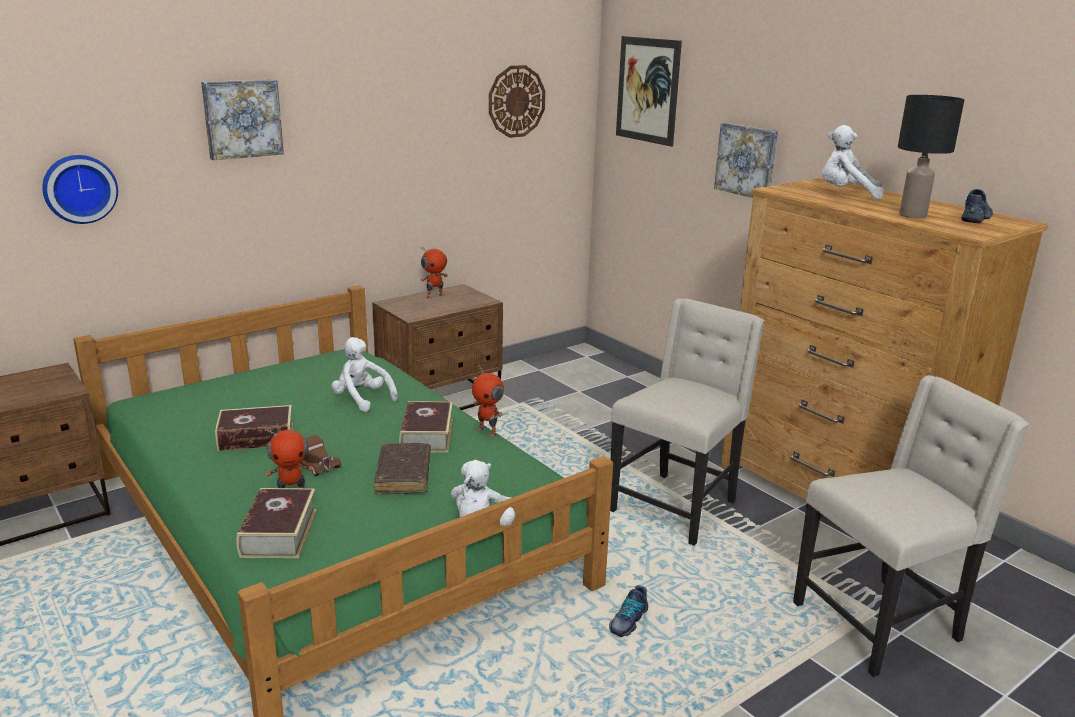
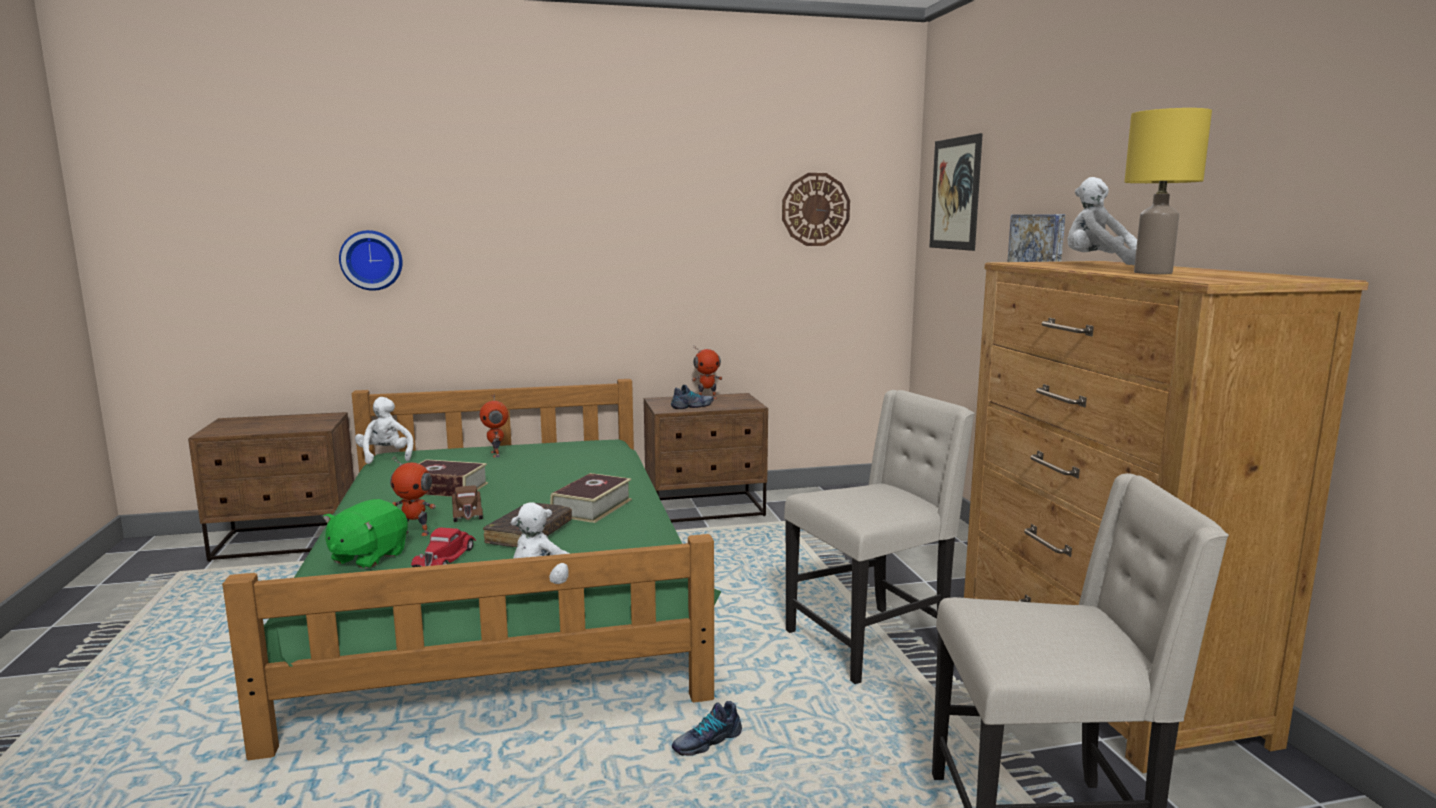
camera: 25 degrees right, 10 degrees down
(242, 118) = (521, 209): picture -> none
(279, 533) = (368, 557): book -> green plush toy
(356, 517) = (445, 557): none -> red toy car
(362, 399) = (570, 474): white plush toy -> white plush toy (386, 457)
(488, 431) = (655, 513): toy robot -> toy robot (496, 454)
(913, 215) = (1153, 273): black table lamp -> yellow table lamp
(976, 217) = (1252, 275): shoe -> shoe (693, 406)

